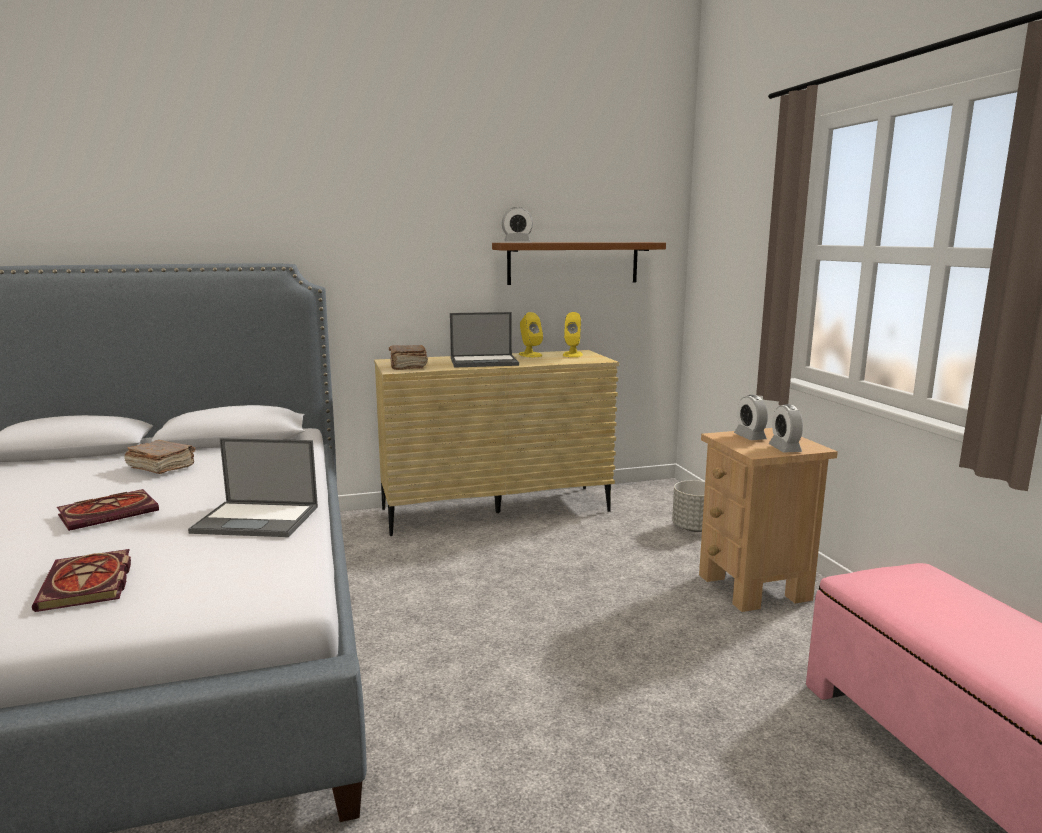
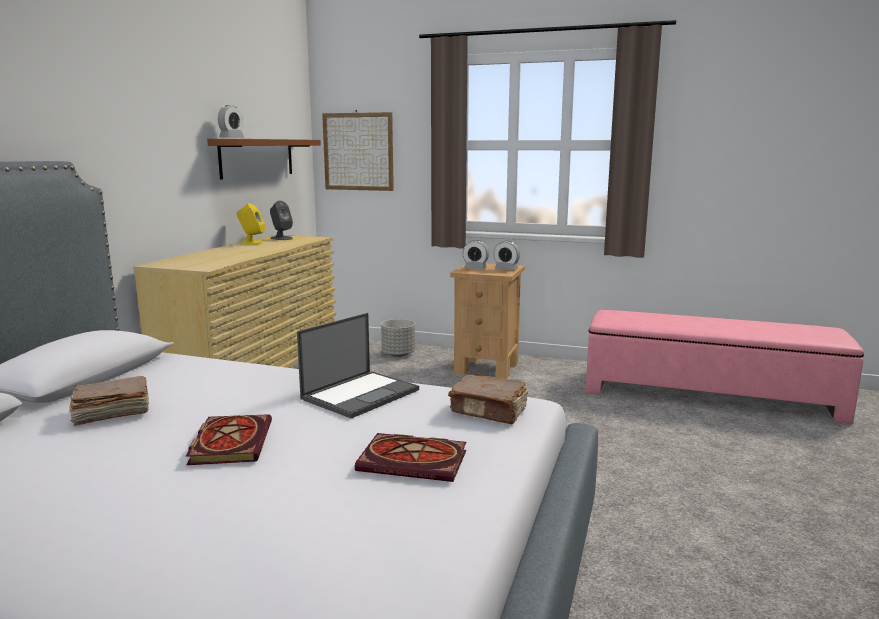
camera: 55 degrees left, 0 degrees up
(407, 366) = (196, 264): brown book -> brown book (489, 412)
(485, 362) = (245, 251): laptop -> none
(572, 354) = (281, 238): yellow speaker -> grey speaker
(719, 256) = (358, 150): none -> picture

